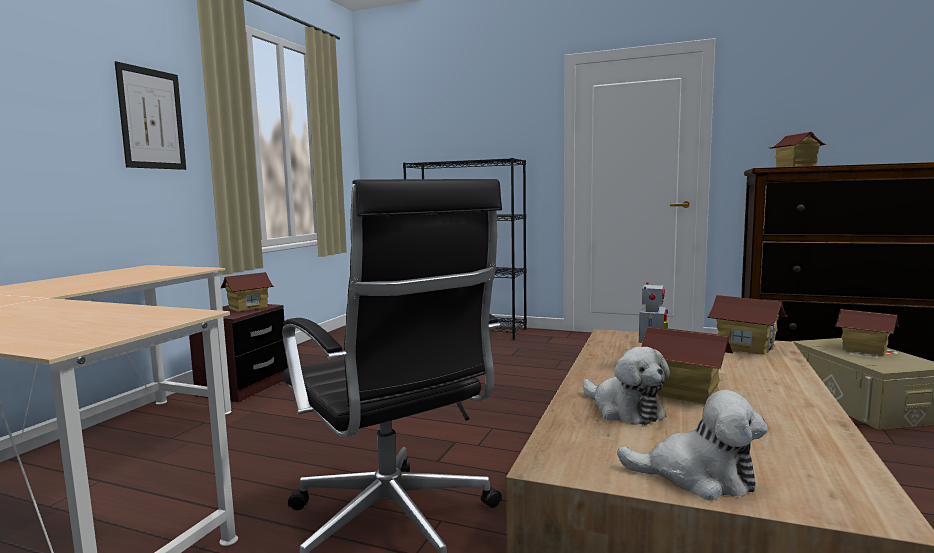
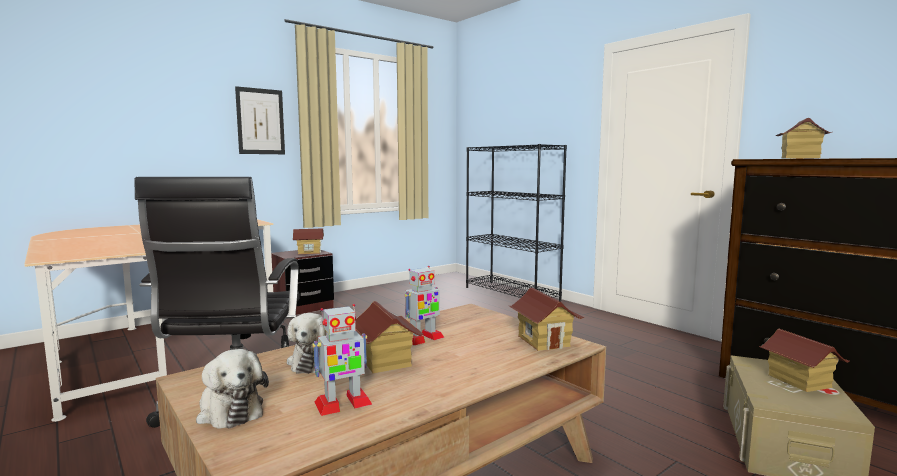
camera: 30 degrees right, 0 degrees up
(767, 436) = (342, 403): none -> toy robot

